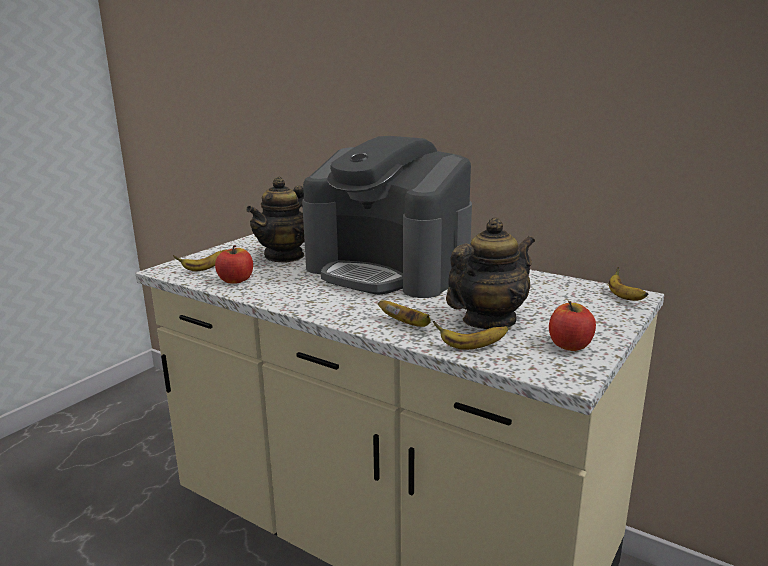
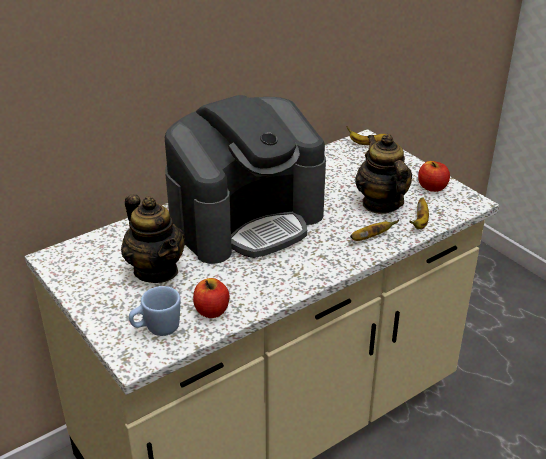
camera: 70 degrees left, 15 degrees up
(205, 269) = (157, 329): banana -> blue mug

